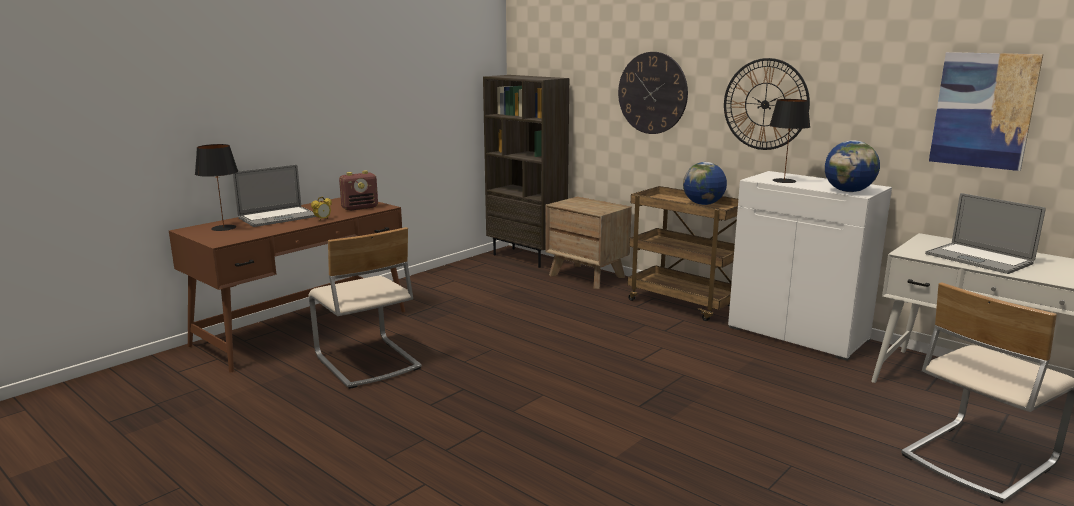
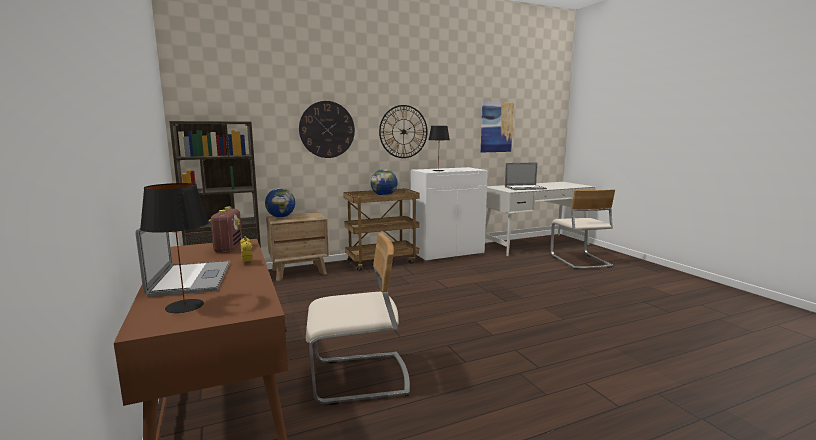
camera: 65 degrees left, 5 degrees down
(848, 191) = (472, 169): globe -> globe (281, 217)

